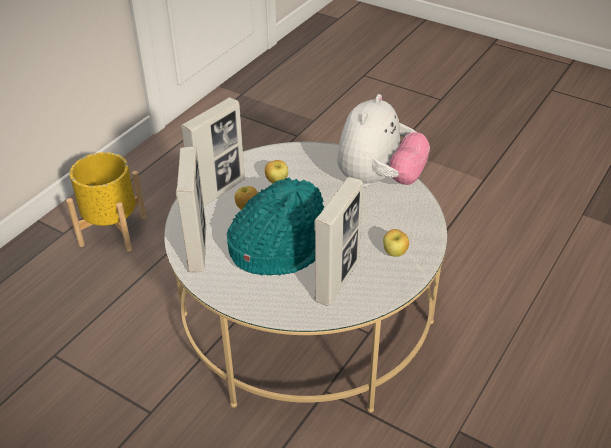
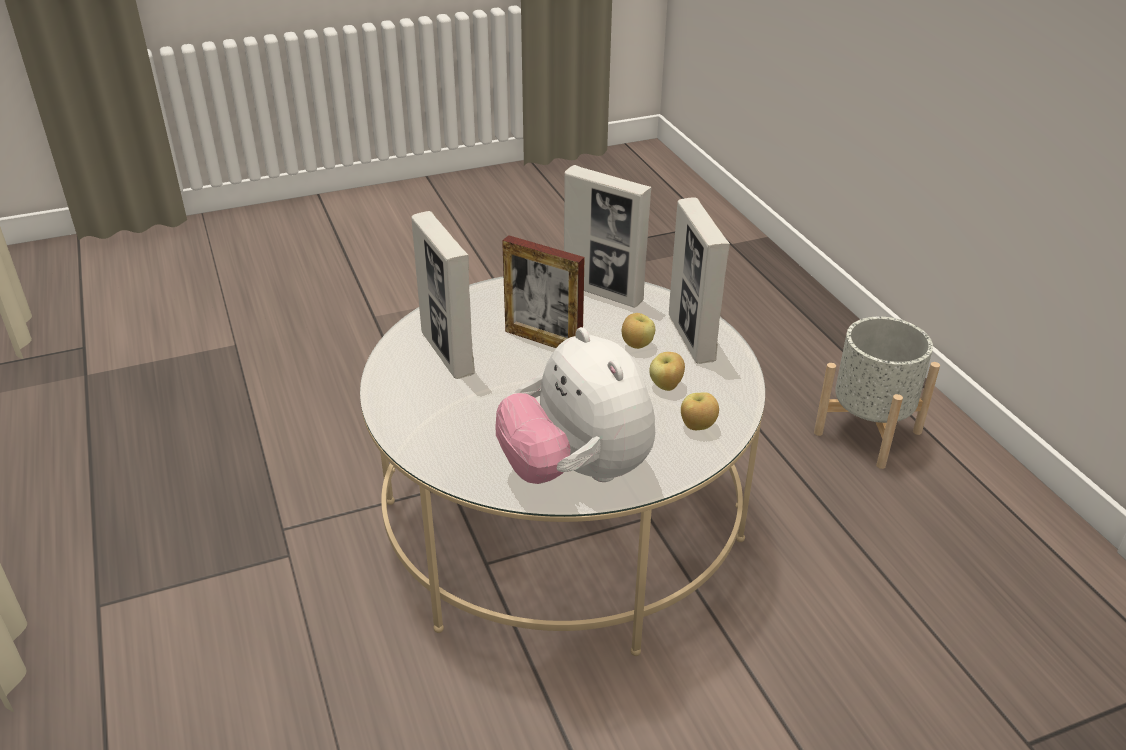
camera: 125 degrees right, 5 degrees down
(113, 230) = (868, 433): yellow planter -> grey planter
(280, 247) = (543, 340): turquoise hat -> picture frame
(395, 253) = (433, 412): apple -> apple (697, 426)

